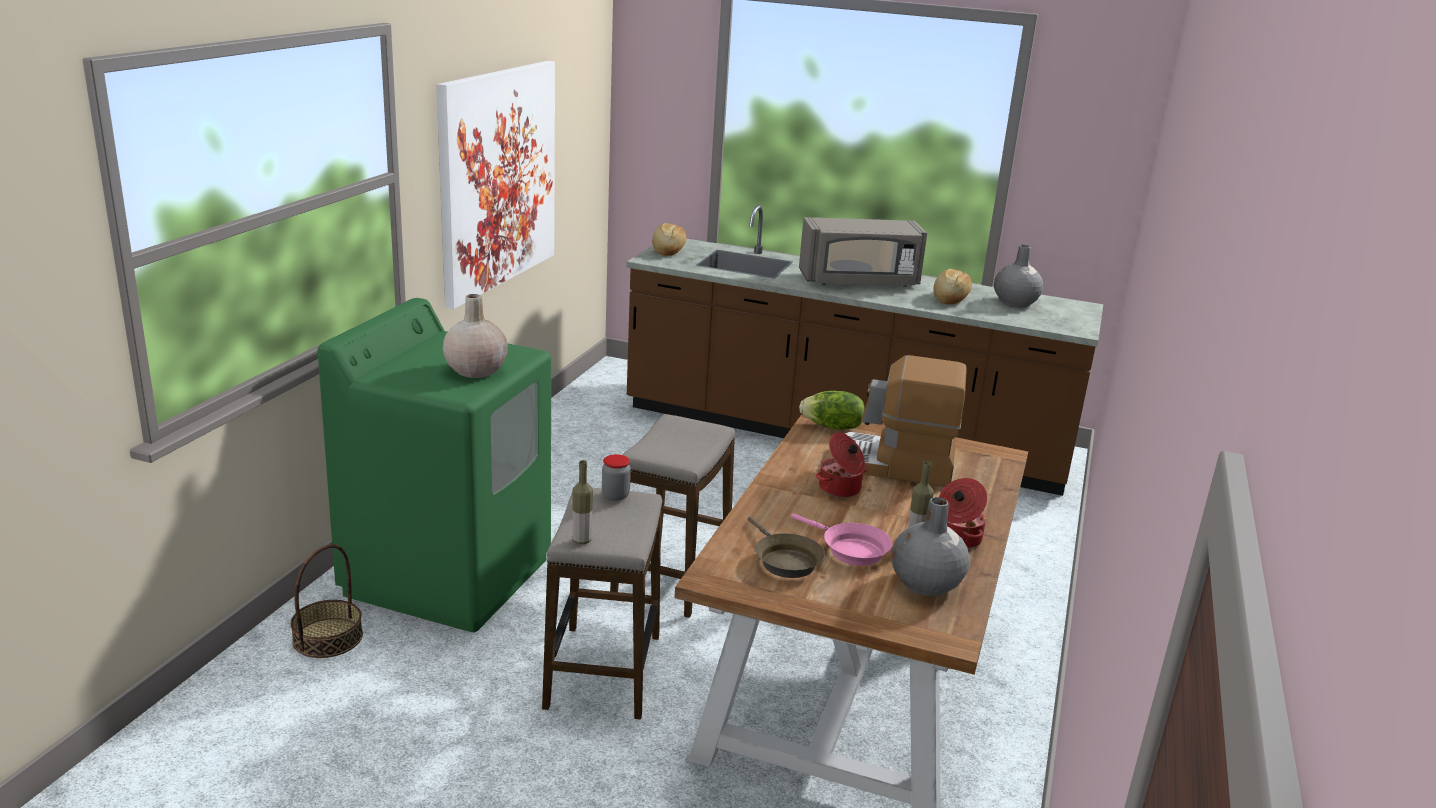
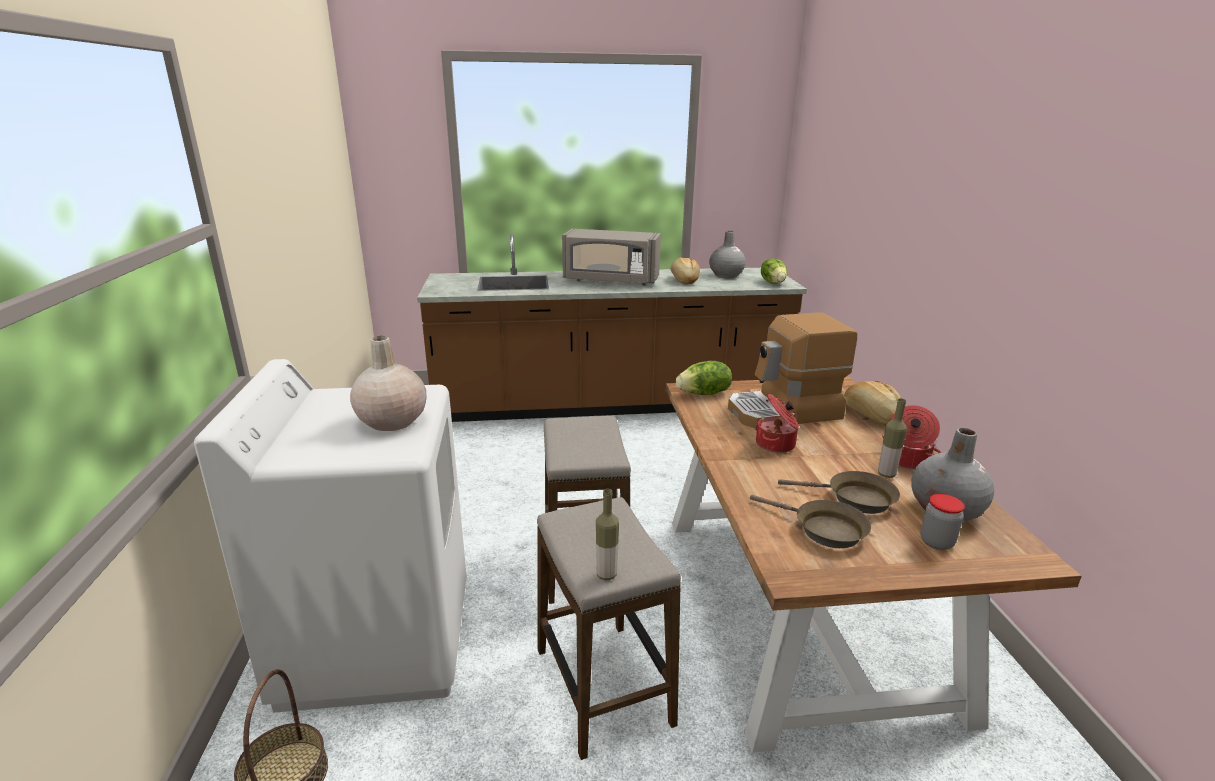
camera: 25 degrees left, 0 degrees up
(449, 575) = (378, 639): green washing machine -> white washing machine
(497, 178) = (293, 232): picture -> none
(615, 495) = (587, 512): jar -> jar (936, 542)
(667, 250) = (442, 284): bread -> bread (870, 415)
(850, 549) = (855, 499): pink frying pan -> brown frying pan
(859, 281) = (610, 280): grey microwave -> grey microwave turned 45 degrees clockwise
(1064, 324) = (773, 283): none -> lettuce

